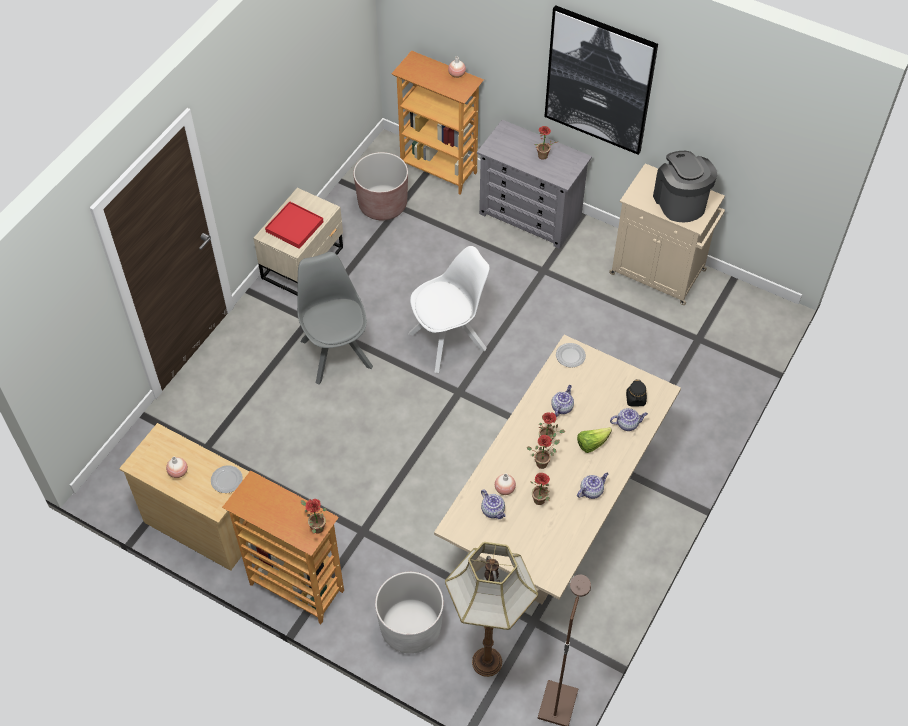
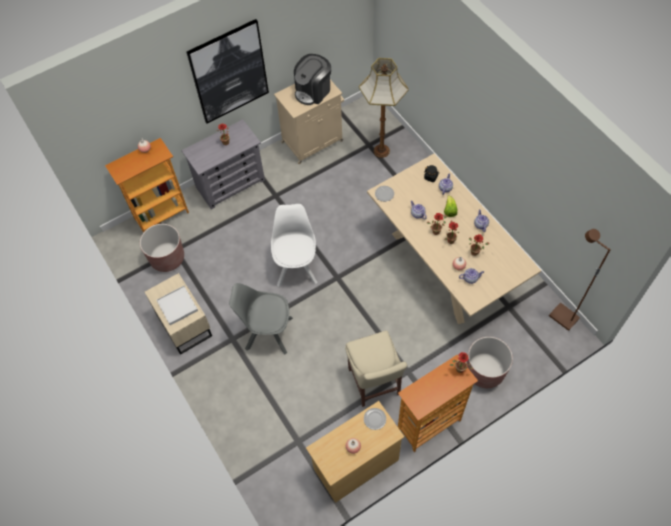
camera: 60 degrees left, 5 degrees up
(294, 227) = (177, 306): red tray -> white tray
(324, 500) = (374, 384): none -> beige chair
(411, 627) = (485, 371): white planter -> brown planter
(488, 661) = (523, 340): floor lamp -> floor lamp (381, 150)
(680, 202) = (313, 91): coffee machine -> coffee machine turned 60 degrees counterclockwise

